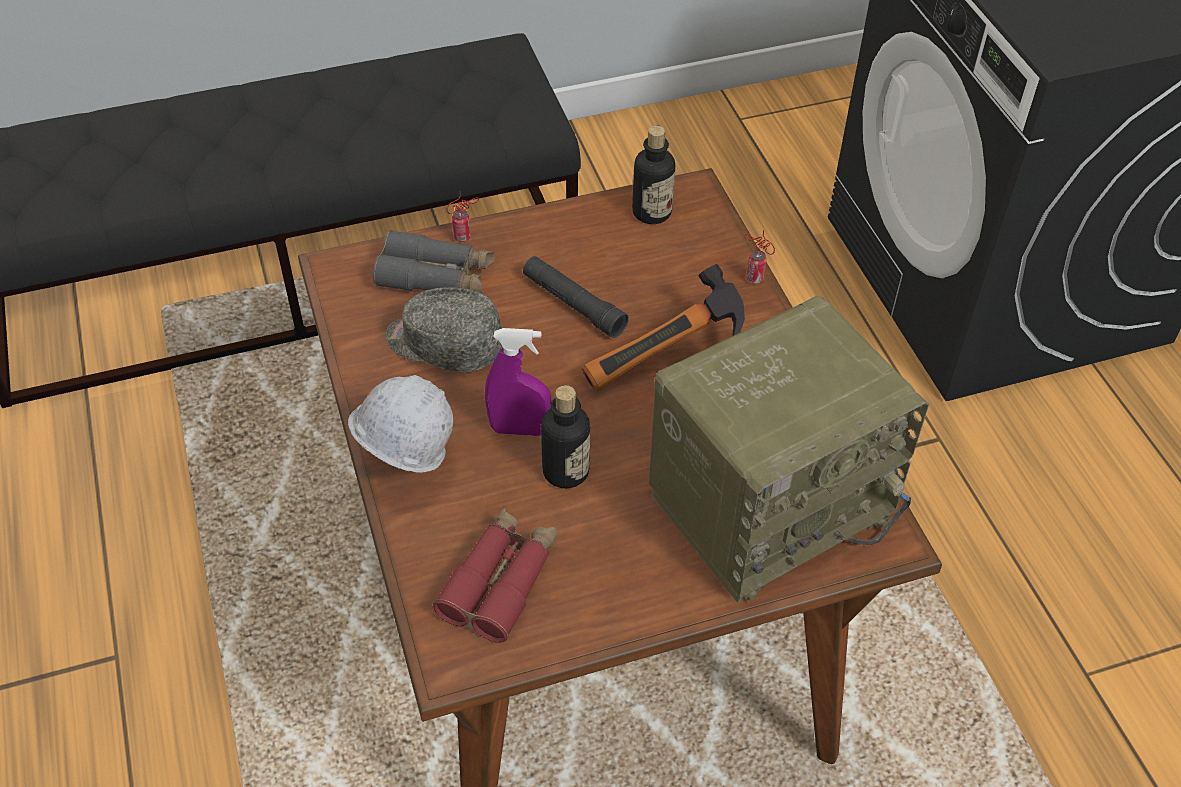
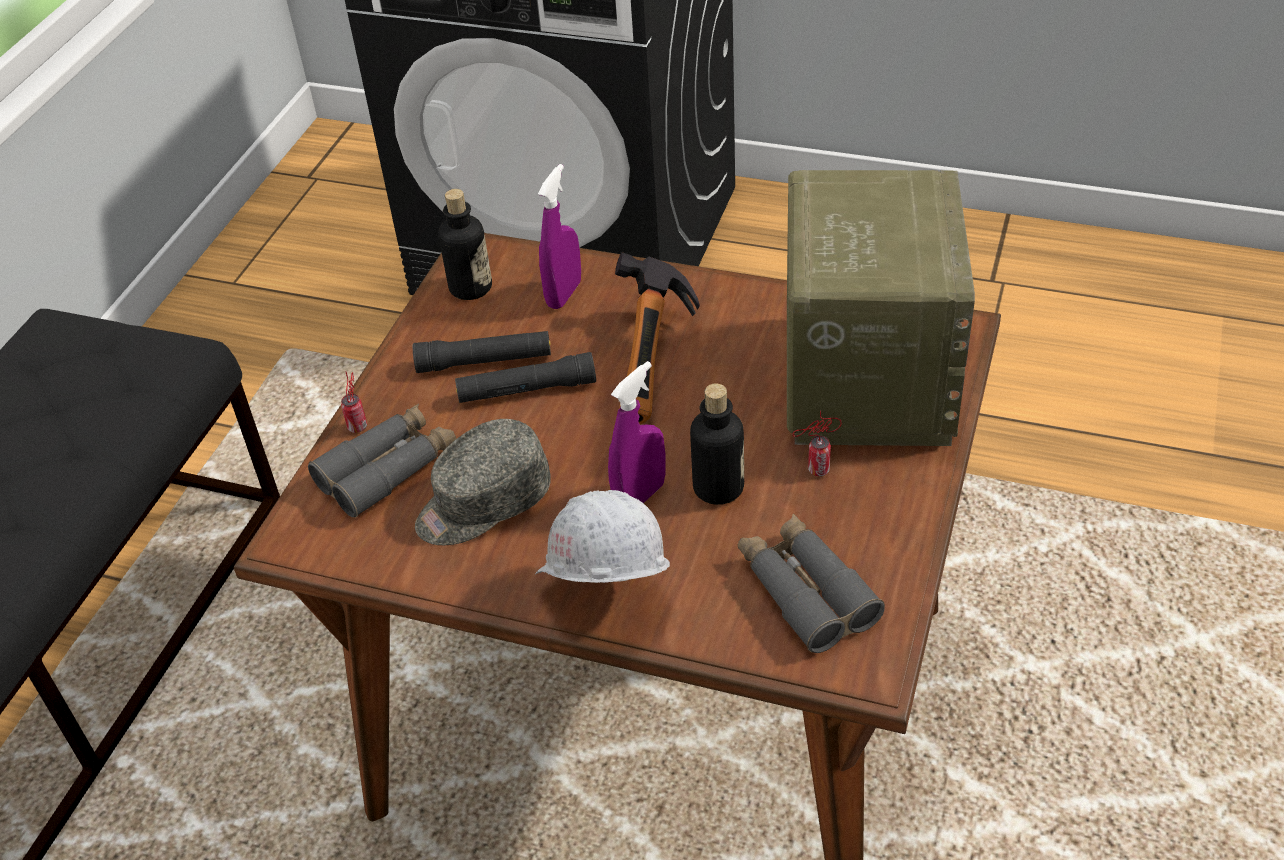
camera: 50 degrees left, 5 degrees down
(500, 581) = (805, 591): red binoculars -> grey binoculars
(582, 265) = (484, 361): none -> black flashlight
(693, 267) = (564, 294): none -> purple spray bottle
(753, 277) = (613, 265): can -> can (815, 470)

